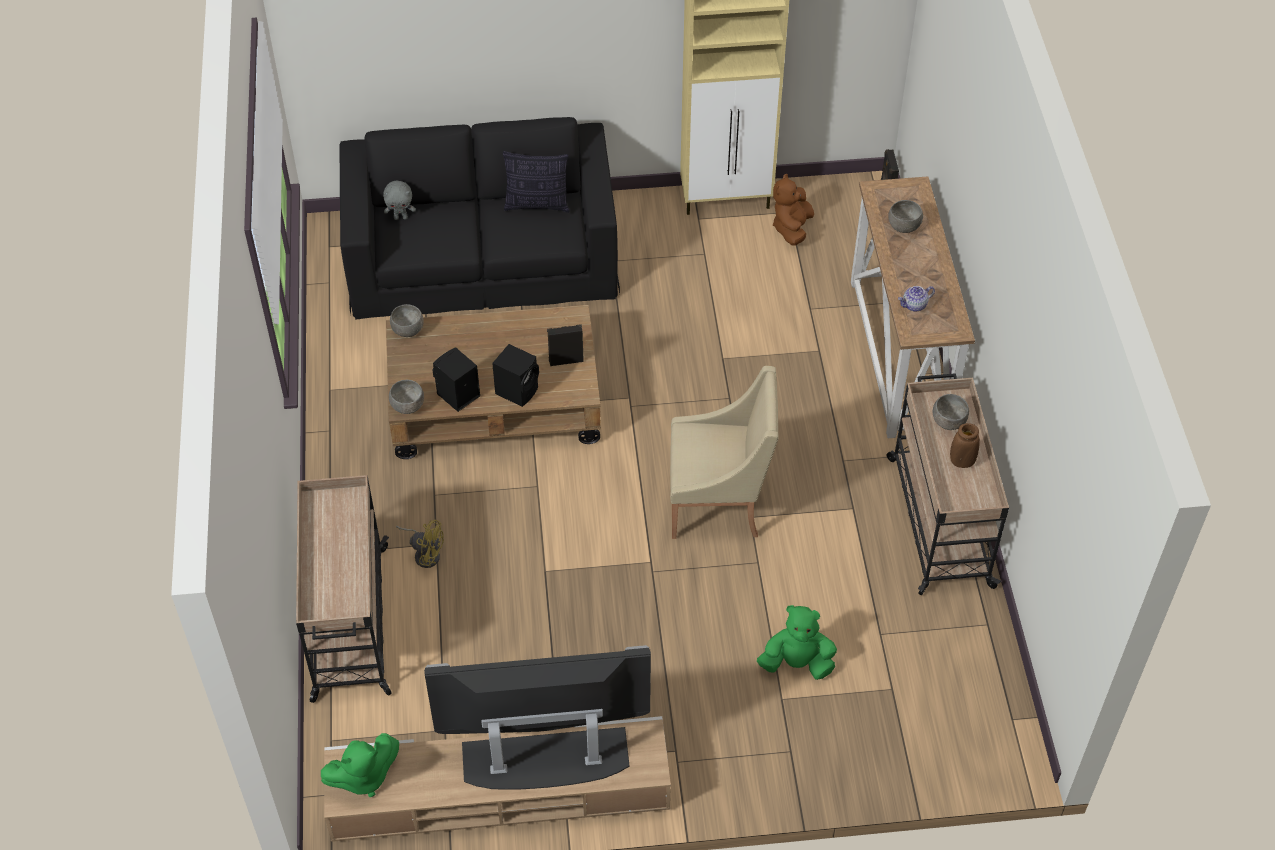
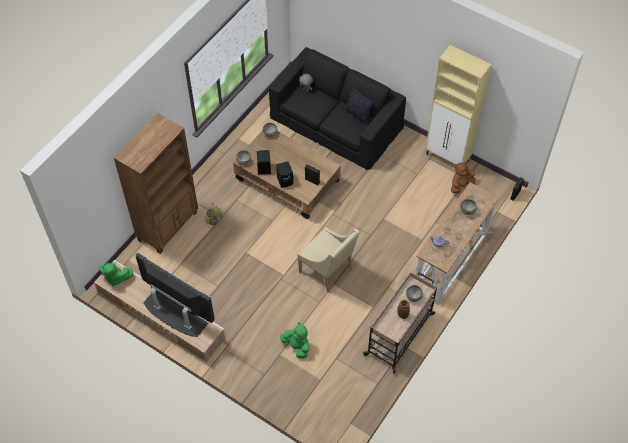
camera: 40 degrees right, 5 degrees up
(350, 624) = (168, 226): beige cart -> brown bookcase

